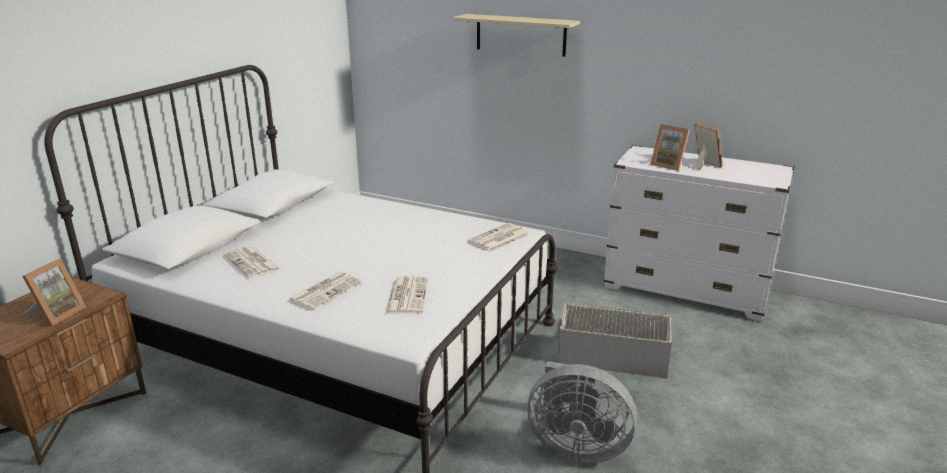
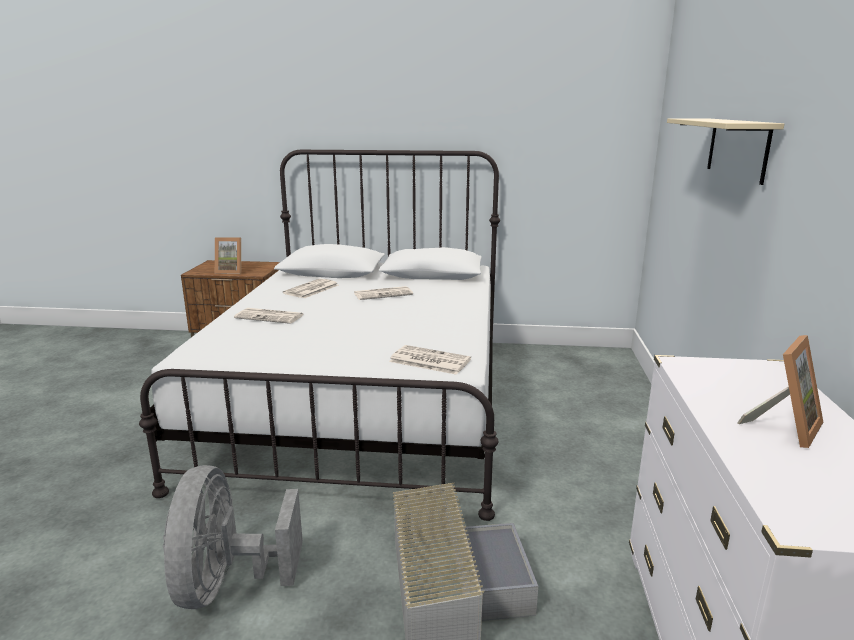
camera: 70 degrees right, 5 degrees down
(406, 296) = (269, 343): newspaper -> newspaper (383, 294)
(669, 165) = (722, 395): picture frame -> none

